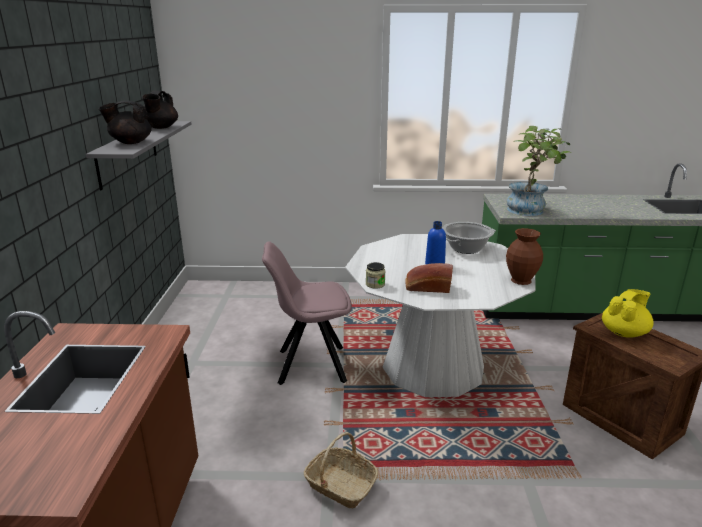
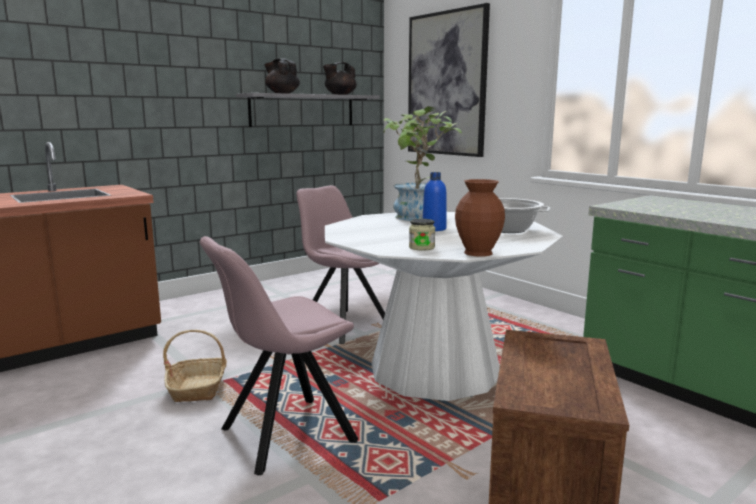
camera: 50 degrees right, 10 degrees down
(263, 106) = (446, 84): none -> picture
(375, 284) = (344, 224): jar -> jar (421, 247)
(427, 288) = (373, 234): bread -> none
(464, 469) = (286, 434): none -> pink chair
(531, 211) = (656, 209): potted plant -> potted plant (418, 218)
(624, 332) = (555, 356): yellow teapot -> none

